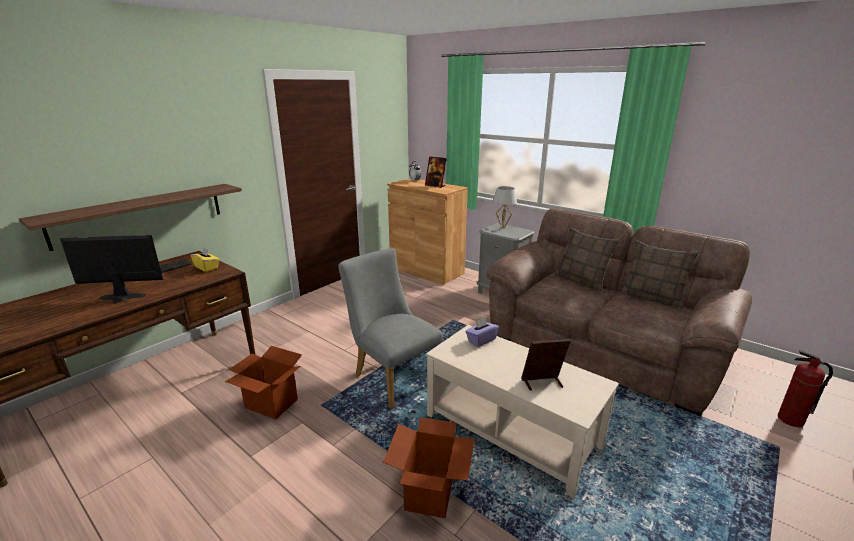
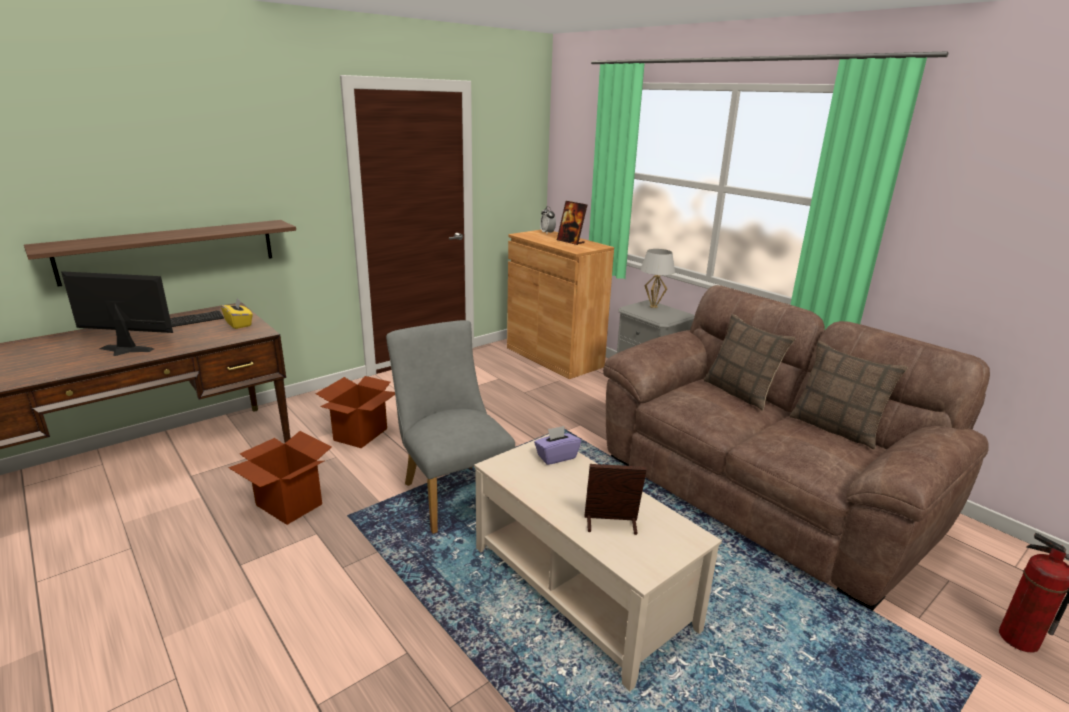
camera: 10 degrees right, 0 degrees up
(430, 492) = (439, 648): cardboard box -> cardboard box (360, 434)

